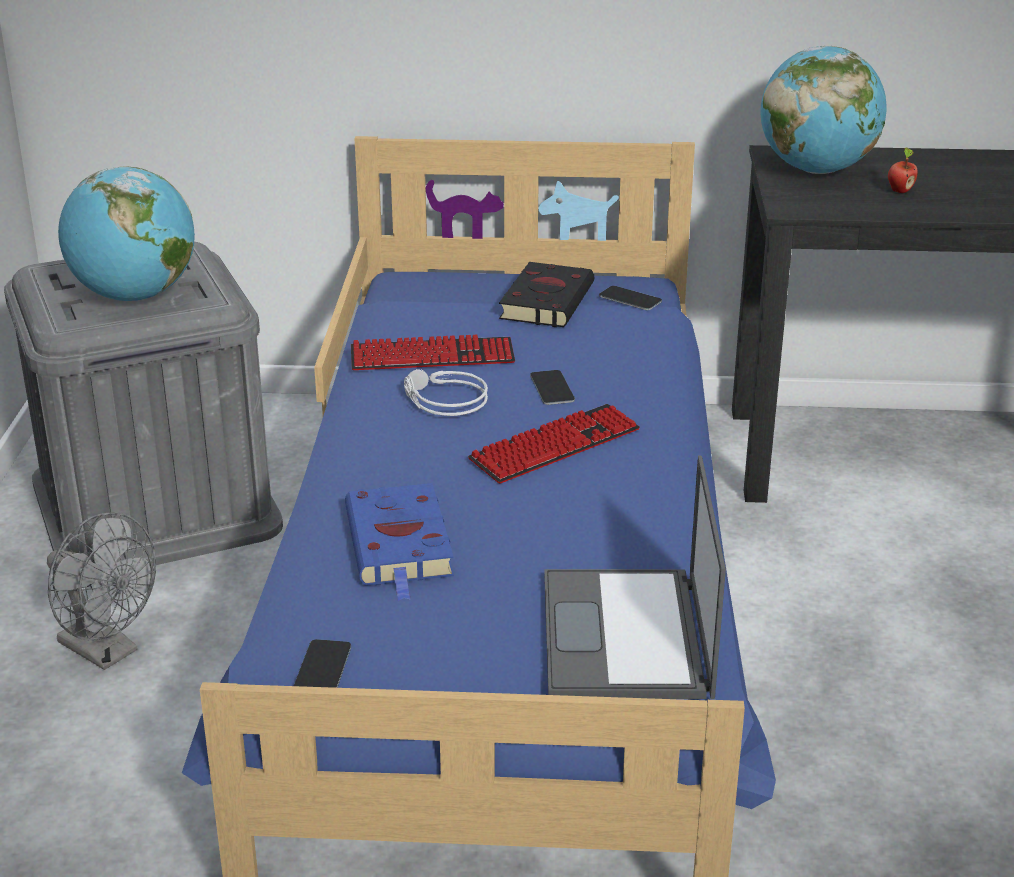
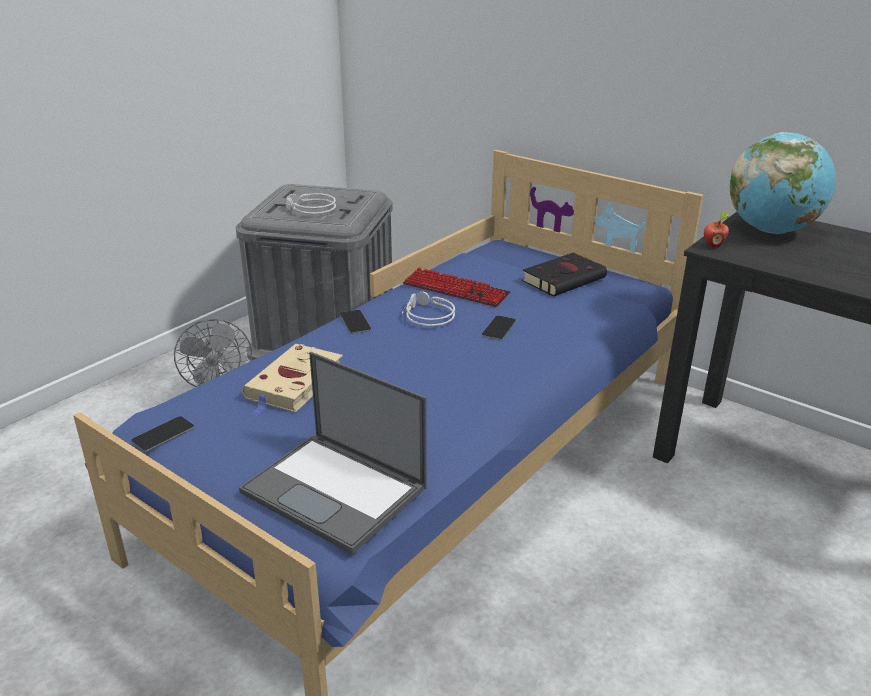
camera: 35 degrees right, 0 degrees up
(134, 296) = (310, 209): globe -> grey headphones
(400, 546) = (294, 384): blue book -> beige book
(555, 446) = (454, 361): keyboard -> none
(626, 637) = (336, 490): laptop -> laptop turned 90 degrees counterclockwise
(630, 299) = (620, 292): phone -> phone (355, 322)
(900, 191) = (818, 258): apple -> apple (713, 245)

